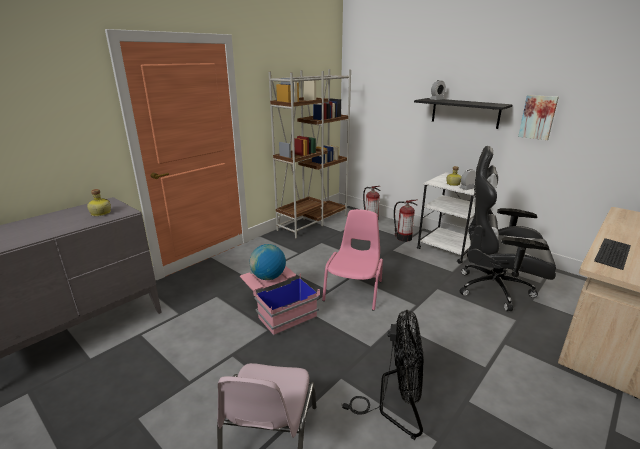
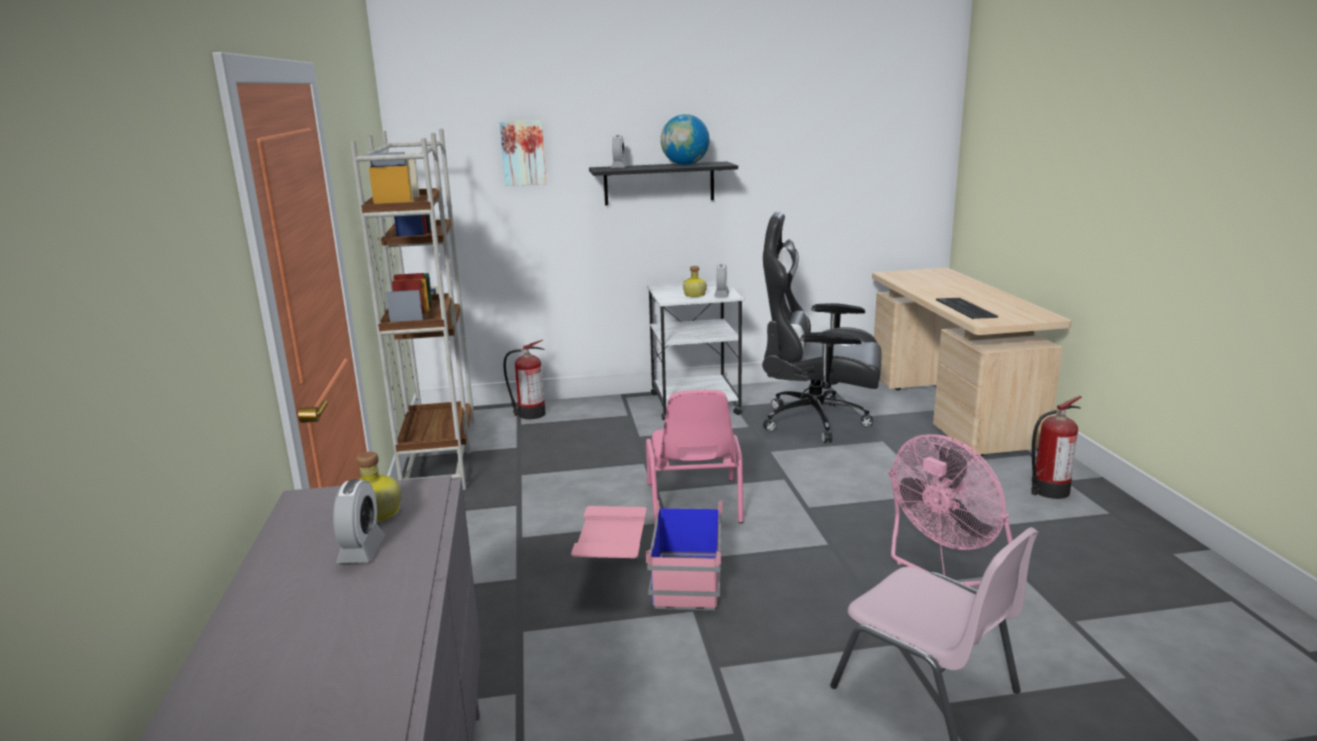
camera: 50 degrees left, 5 degrees down
(70, 221) = (361, 550): none -> alarm clock
(268, 277) = (613, 533): globe -> globe (685, 165)
(354, 290) = (694, 503): pink chair -> pink chair turned 150 degrees counterclockwise
(394, 399) = (936, 569): black fan -> pink fan
(403, 238) = (620, 416): fire extinguisher -> fire extinguisher (1048, 491)
(498, 290) = (821, 422): black office chair -> black office chair turned 45 degrees clockwise
(538, 117) = (763, 175): picture -> picture (523, 152)

